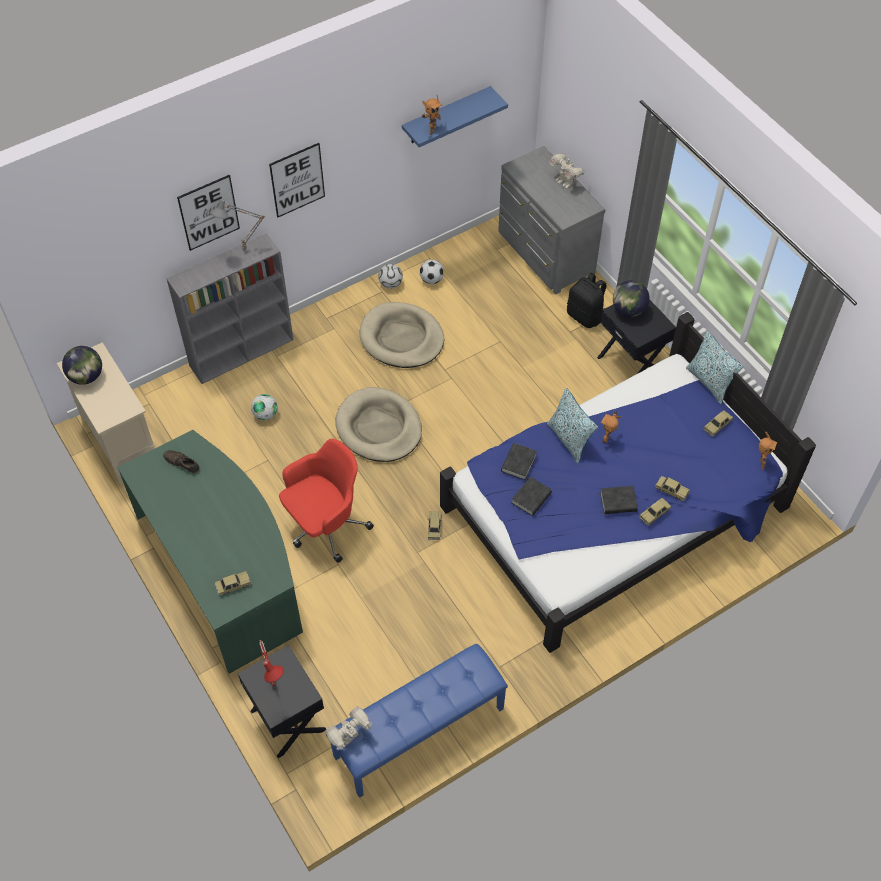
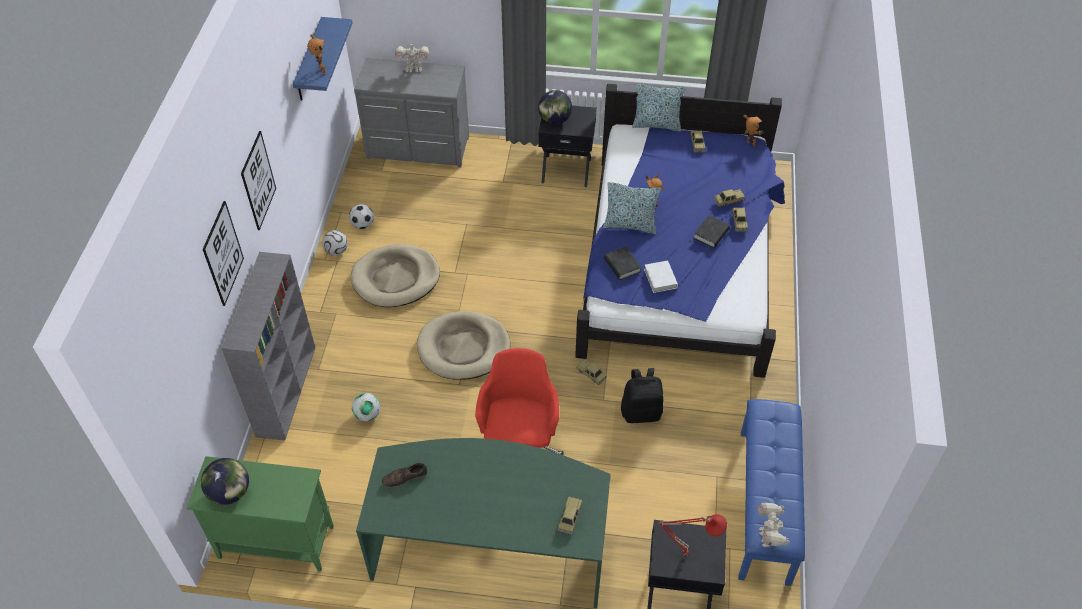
camera: 50 degrees left, 5 degrees down
(120, 441) = (275, 542): beige cabinet -> green cabinet
(244, 251) = (261, 277): grey table lamp -> none
(531, 498) = (660, 279): black book -> white book
(585, 316) = (499, 164): black backpack -> black backpack (641, 412)

